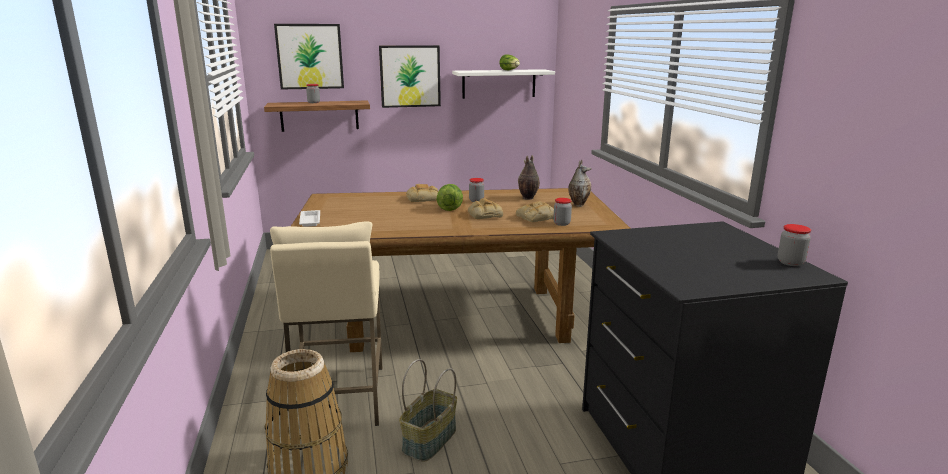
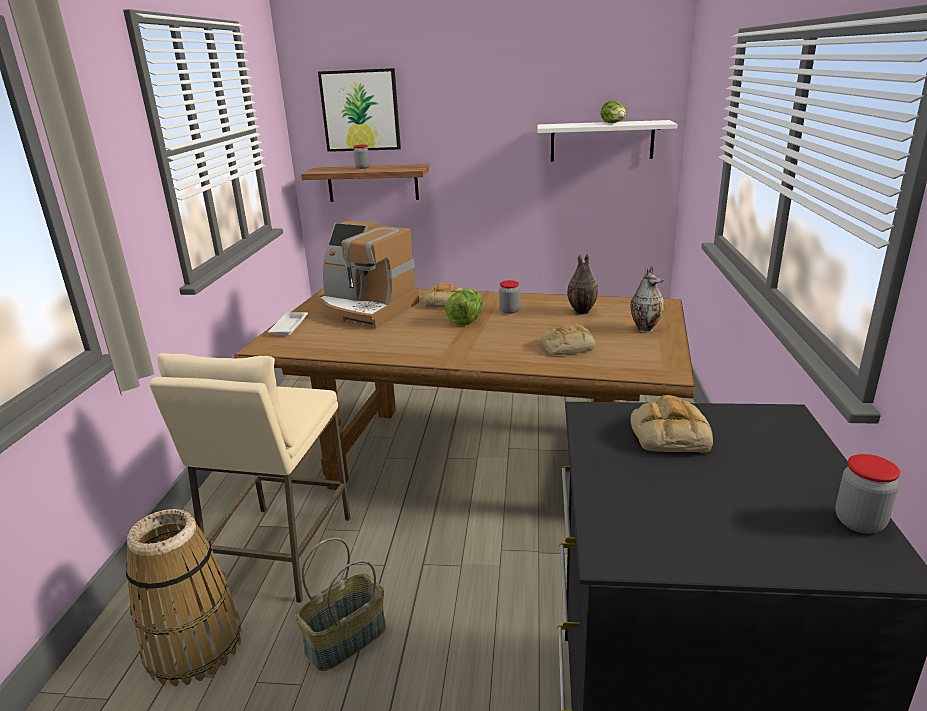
camera: 20 degrees right, 5 degrees up
(363, 206) = (366, 309): none -> coffee machine
(410, 76) = (482, 133): picture -> none
(484, 214) = (501, 335): bread -> bread (668, 434)
(561, 223) = (595, 361): jar -> none

